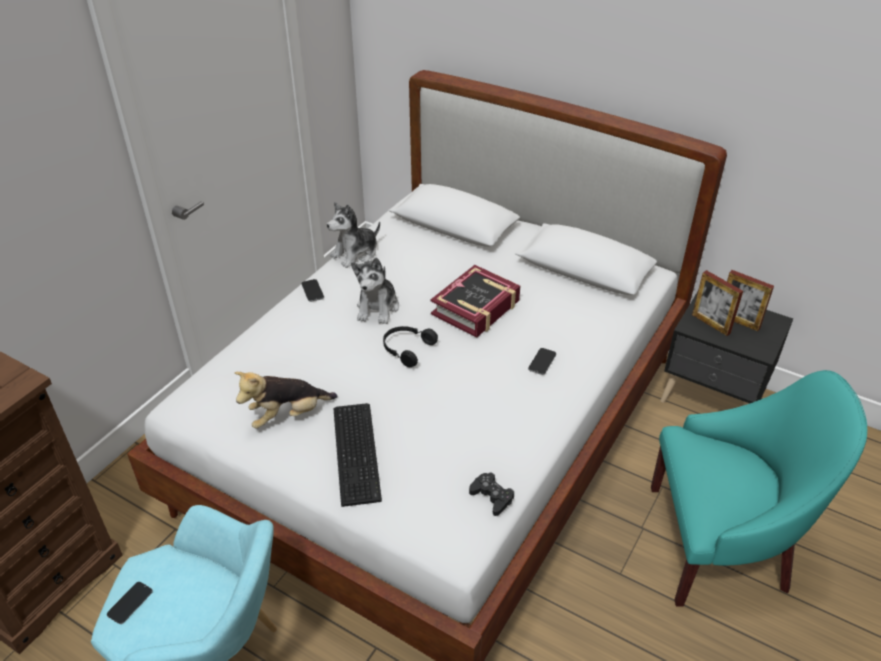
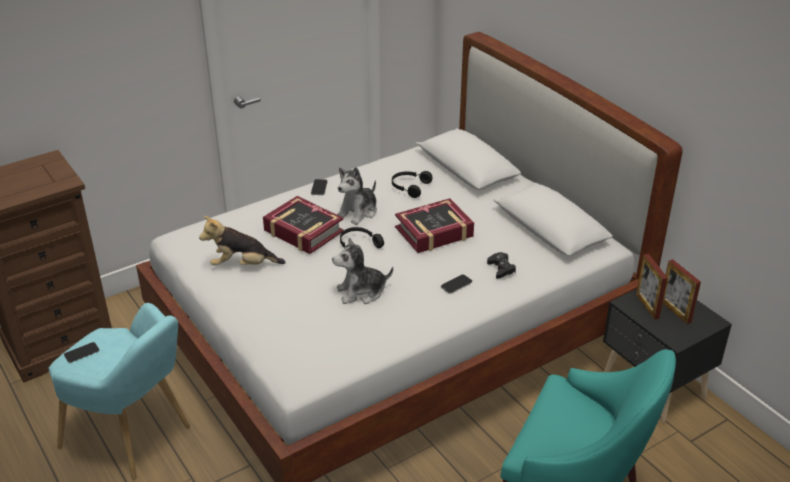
camera: 25 degrees right, 5 degrees down
(333, 350) = (303, 231): none -> book
(355, 254) = (371, 170): plush toy -> plush toy (361, 292)
(358, 451) = (273, 302): keyboard -> none
(411, 263) = (409, 187): none -> black headphones
(492, 497) = (345, 360): black game controller -> black game controller (501, 269)

